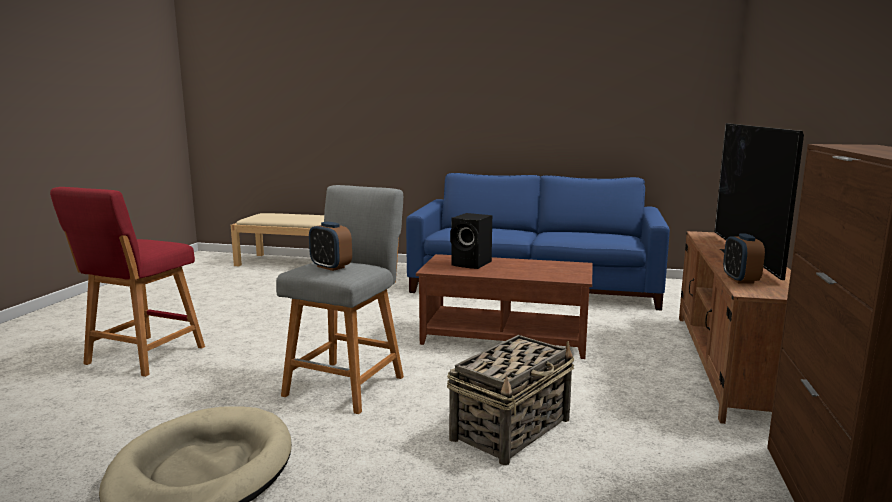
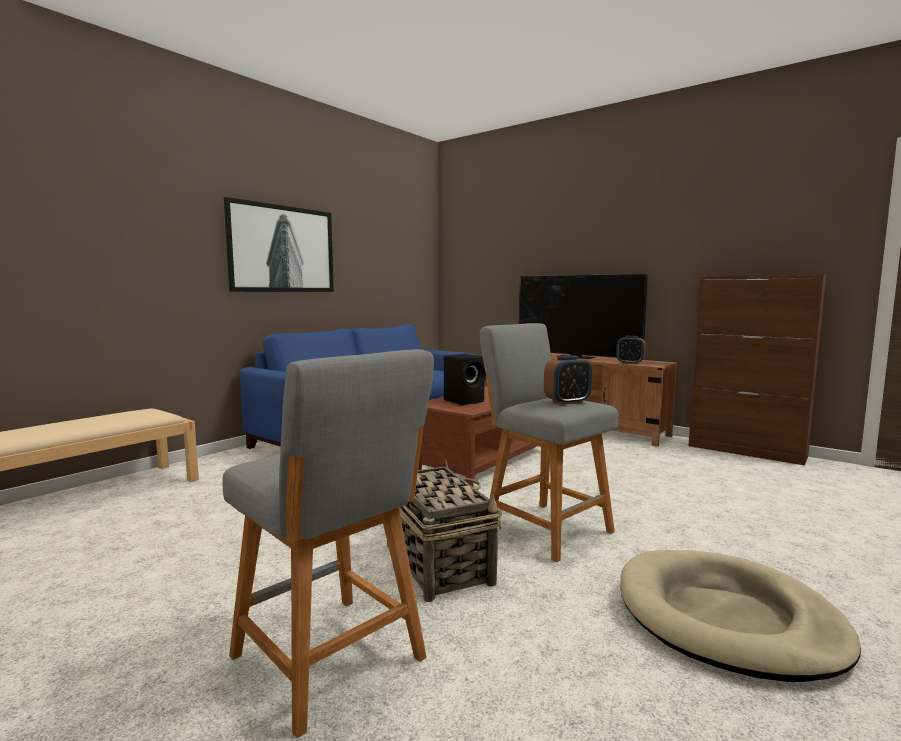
camera: 65 degrees left, 5 degrees down
(141, 357) = (333, 662): red stool -> grey stool
(486, 94) = (282, 249): none -> picture
(512, 429) = (655, 489): basket -> basket (437, 563)

